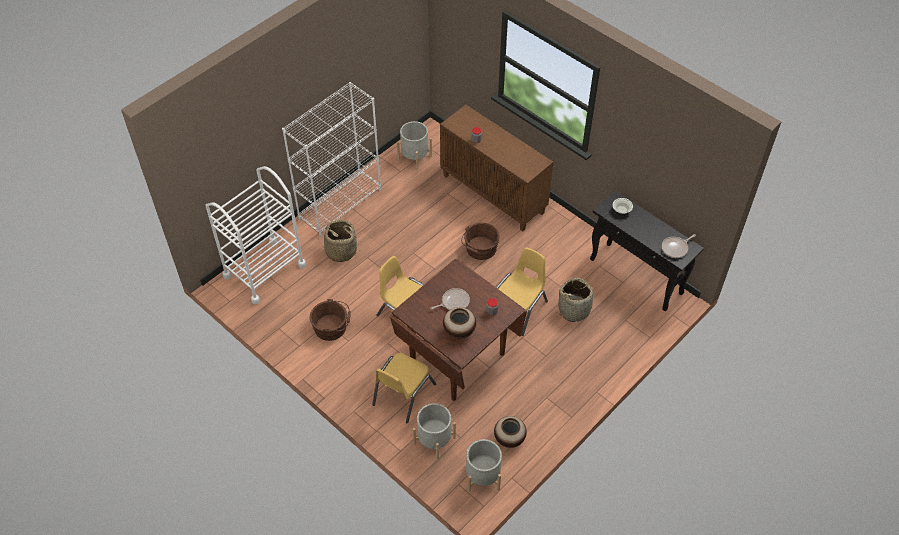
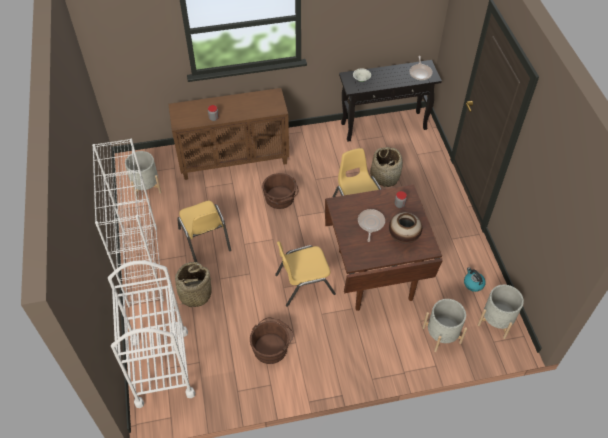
camera: 55 degrees left, 0 degrees up
(403, 394) = (381, 332): yellow chair -> yellow chair (205, 239)
(509, 439) = (473, 284): vase -> kettle

